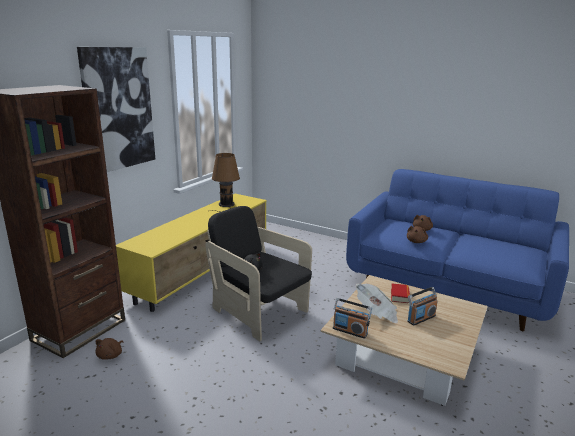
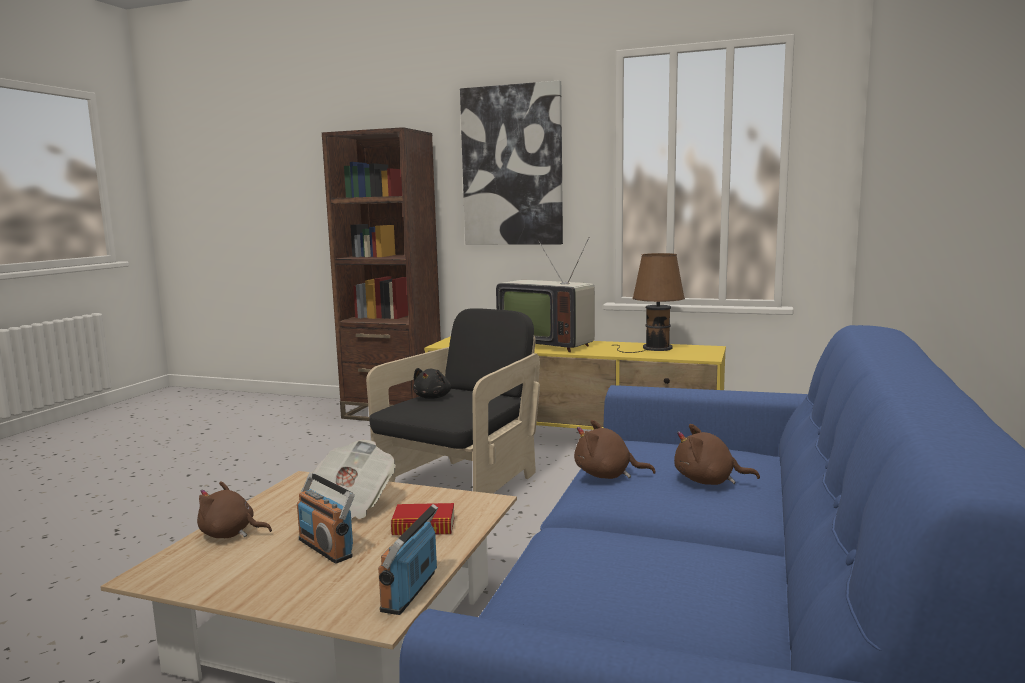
camera: 80 degrees right, 10 degrees down
(111, 355) = (345, 433): brown plush toy -> brown plush toy (230, 534)
(185, 224) = (546, 344): none -> television
(350, 331) = (289, 489): radio -> radio (410, 591)

